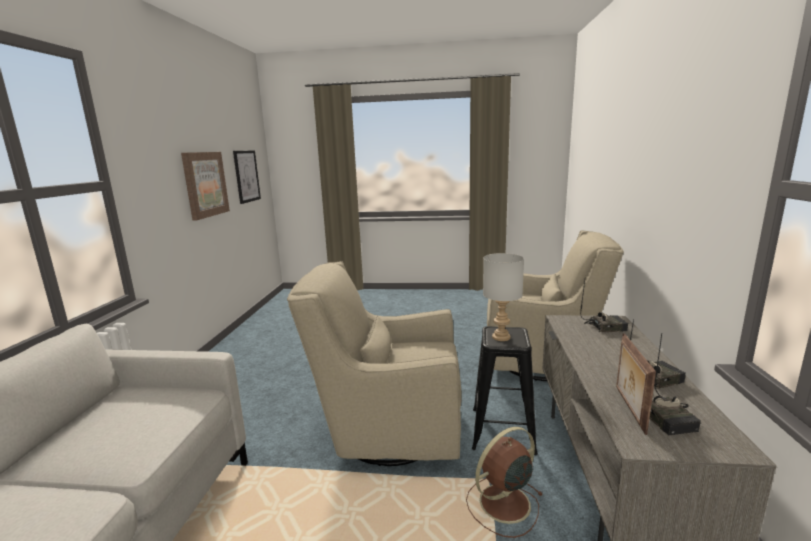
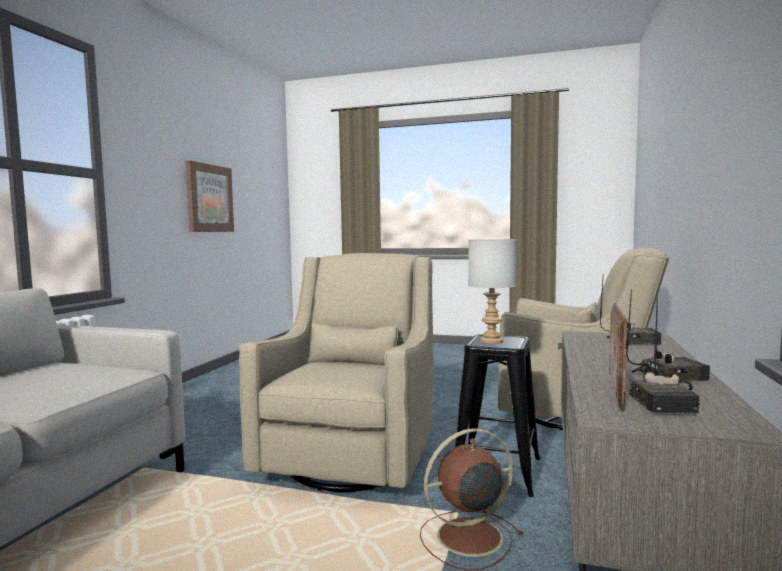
camera: 10 degrees right, 10 degrees down
(246, 176) = (260, 201): picture -> none
(387, 430) = (353, 458): beige armchair -> beige armchair turned 90 degrees clockwise

